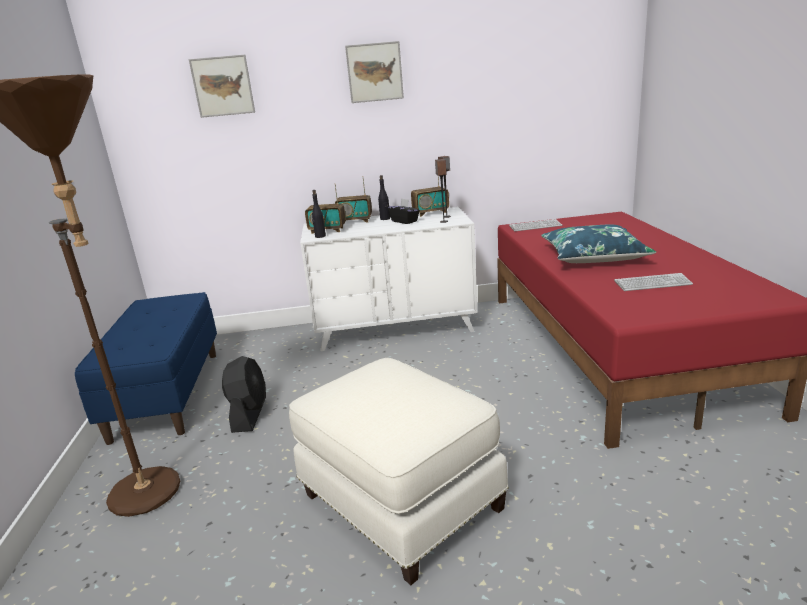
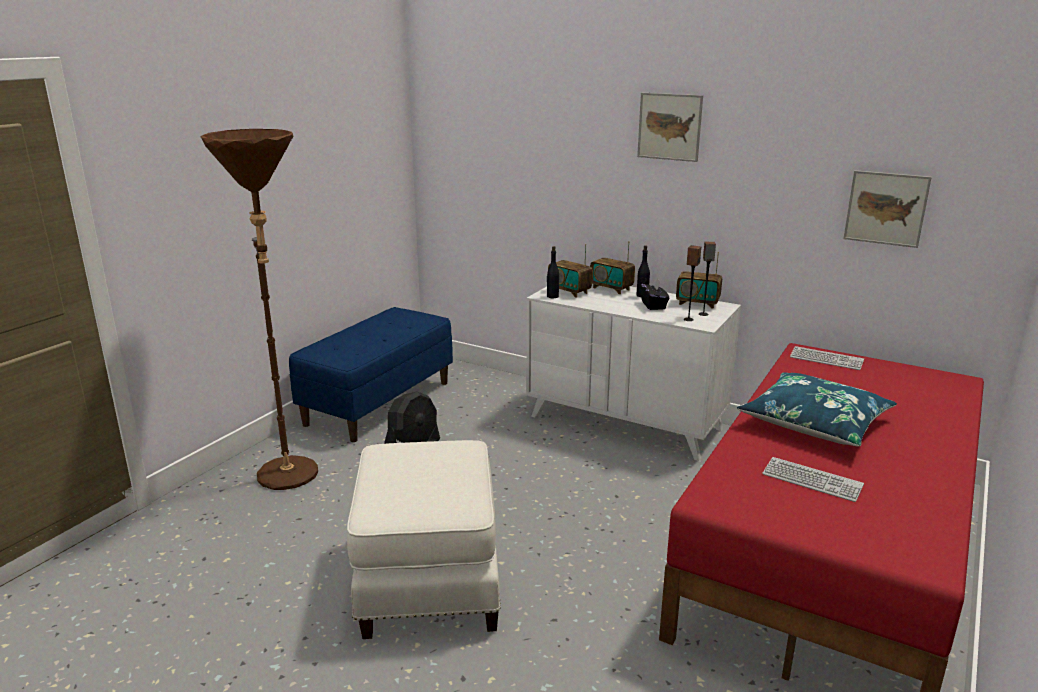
camera: 35 degrees right, 0 degrees up
(222, 86) = (516, 117): picture -> picture (886, 208)

